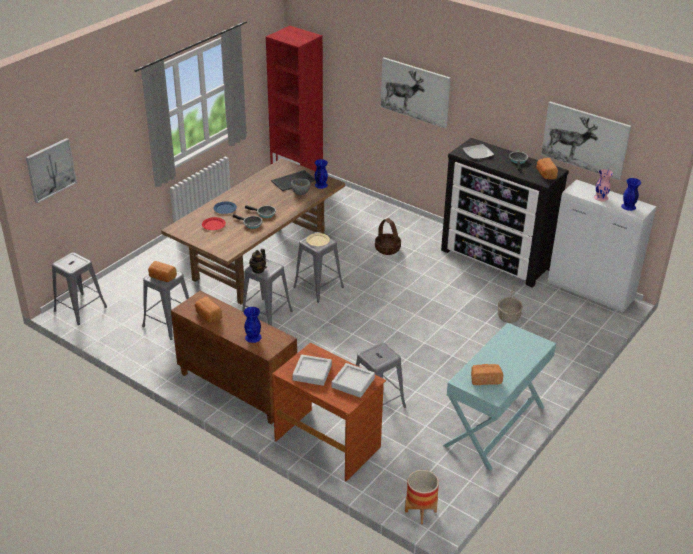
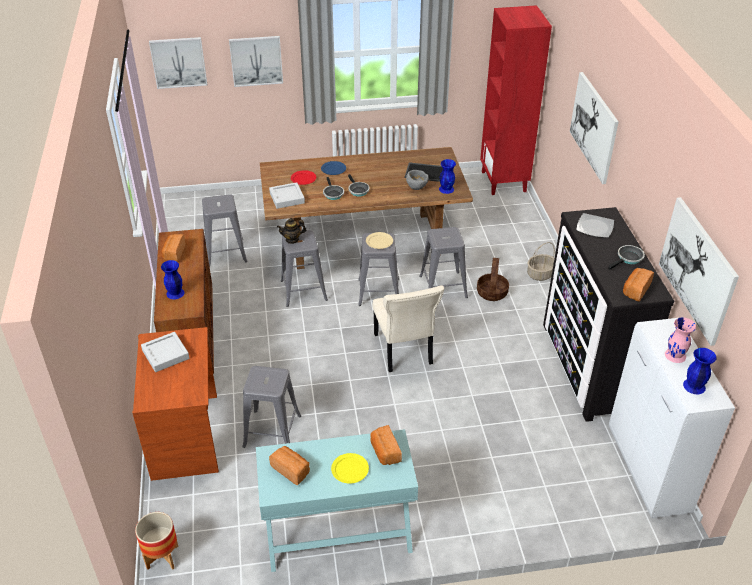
camera: 45 degrees right, 5 degrees up
(80, 309) = (186, 204): grey stool -> grey stool (443, 286)
(110, 144) = (256, 60): none -> picture
(162, 277) = (215, 204): bread -> bread (384, 452)
(353, 383) = (179, 387): grey tray -> grey tray (287, 198)
(385, 311) = (403, 351): none -> beige chair
(509, 317) = (514, 435): basket -> basket (540, 274)
(512, 358) = (349, 469): none -> yellow plate

